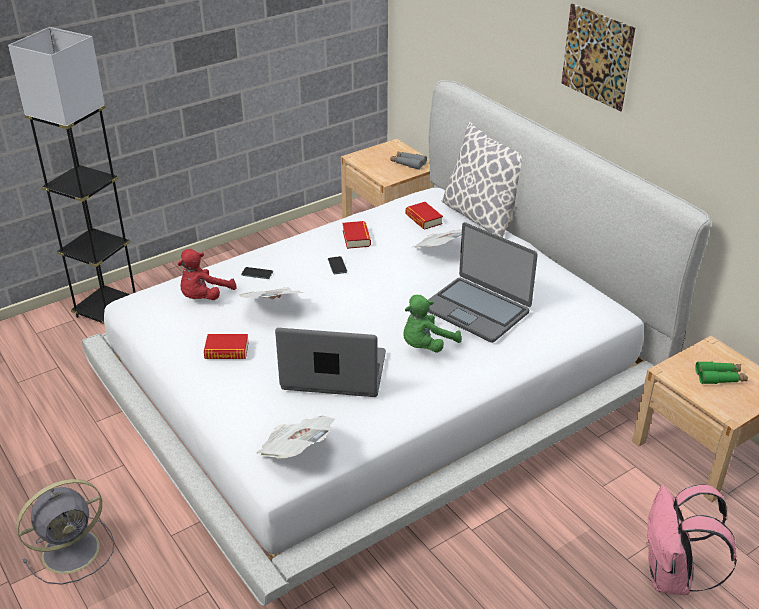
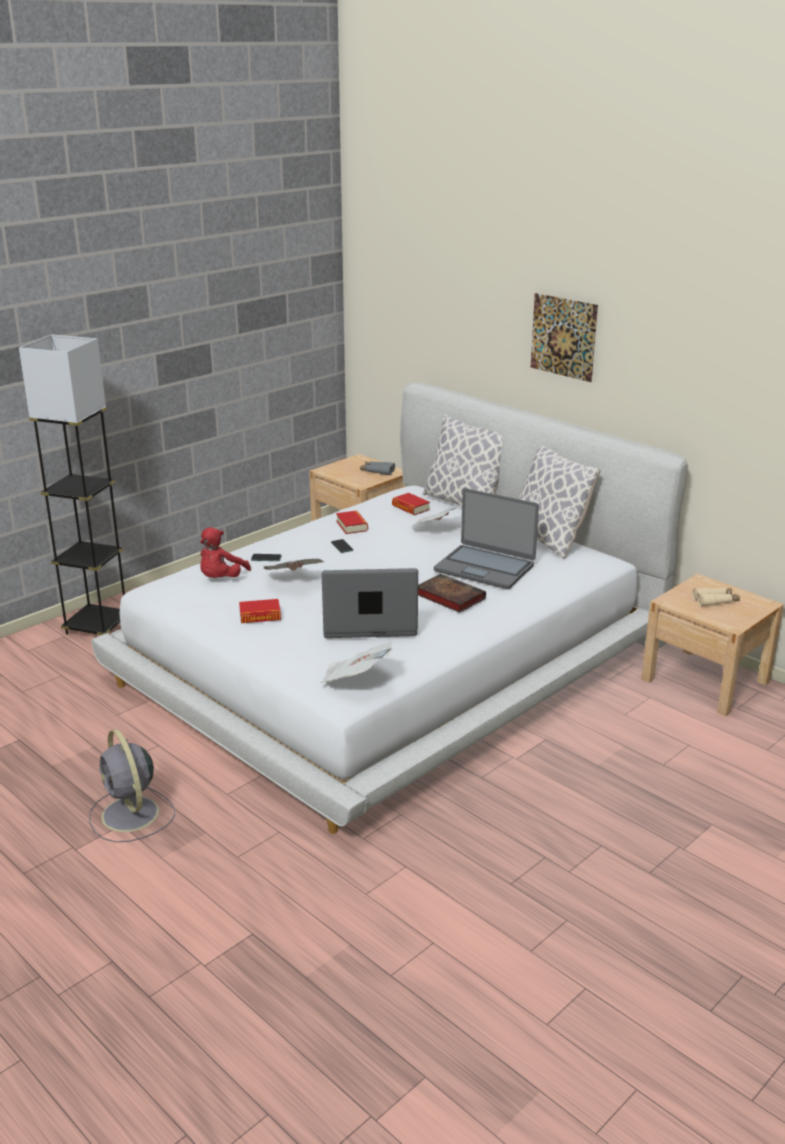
camera: 10 degrees left, 10 degrees down
(73, 550) = (131, 815): grey fan -> grey fan turned 105 degrees clockwise
(426, 346) = (448, 596): green plush toy -> book
(556, 275) = (548, 539): none -> pillow
(672, 577) = (707, 773): pink backpack -> none
(720, 377) = (715, 601): green binoculars -> beige binoculars

